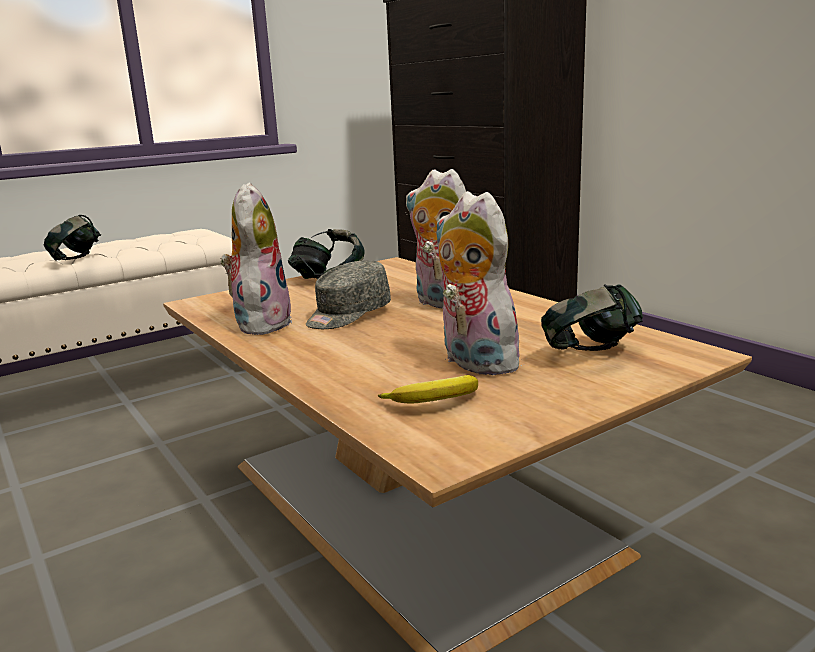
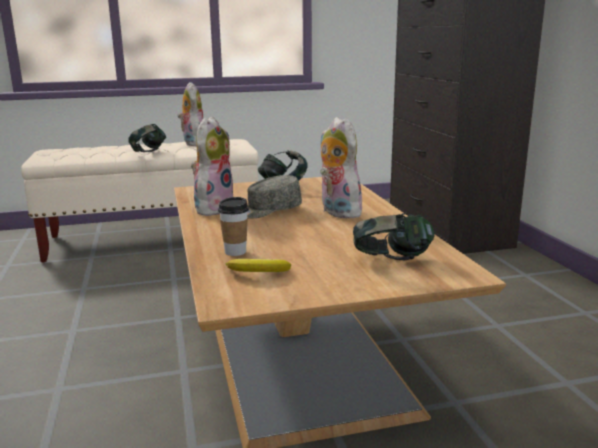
camera: 20 degrees right, 0 degrees up
(366, 378) = (235, 252): none -> cup
(473, 362) = (309, 254): plush toy -> plush toy (193, 143)

